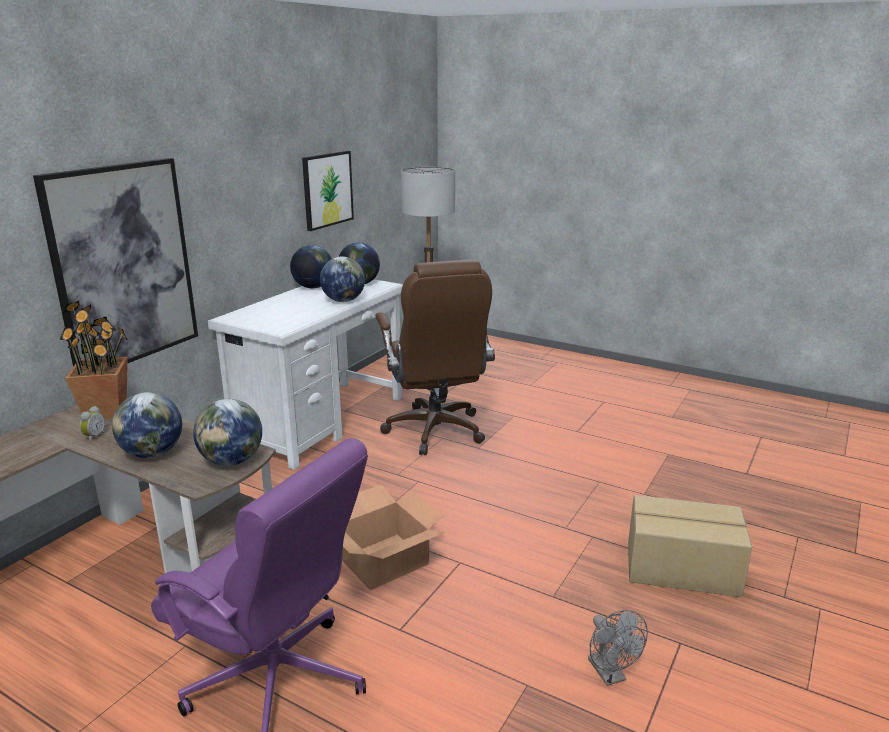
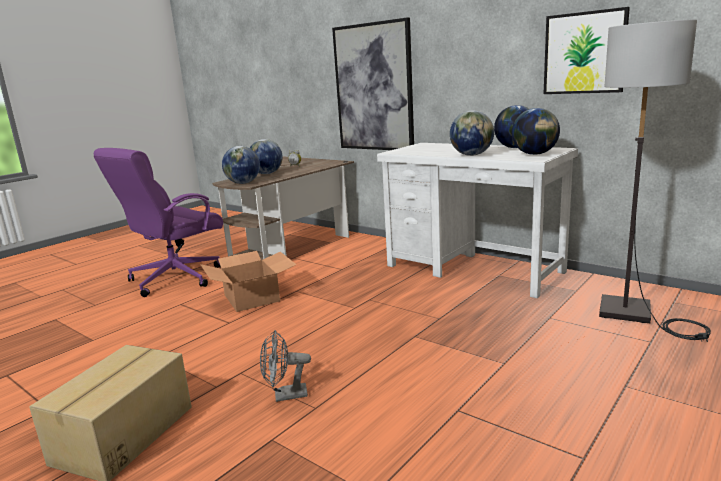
camera: 100 degrees right, 5 degrees down
(107, 411) = (327, 164): potted plant -> none
(435, 431) = (454, 315): brown office chair -> none
(610, 675) = (62, 370): grey fan -> grey fan (285, 396)

